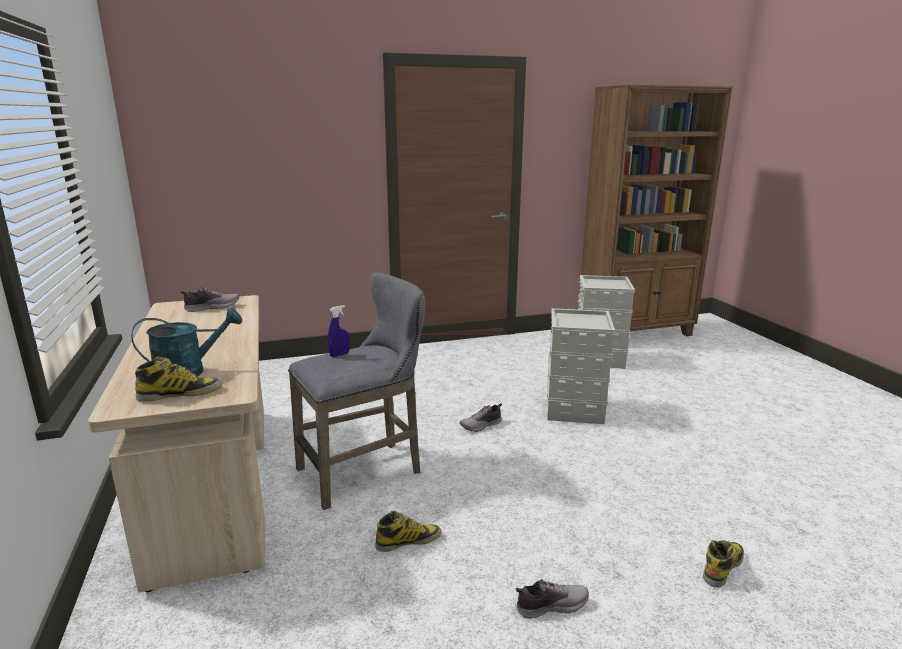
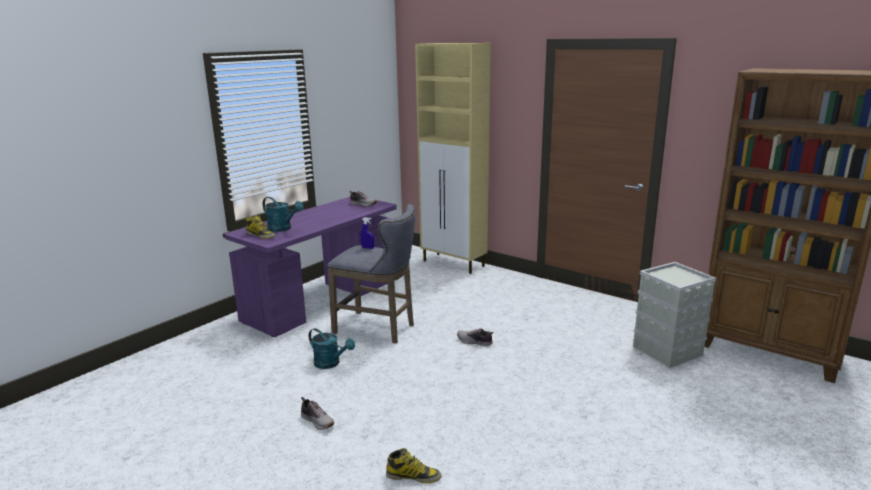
camera: 55 degrees right, 0 degrees up
(215, 484) = (323, 301): beige desk -> purple desk
(286, 367) = (454, 264): none -> beige cabinet
(408, 540) = (331, 363): boot -> turquoise watering can
(575, 409) = (552, 367): grey storage box -> none

